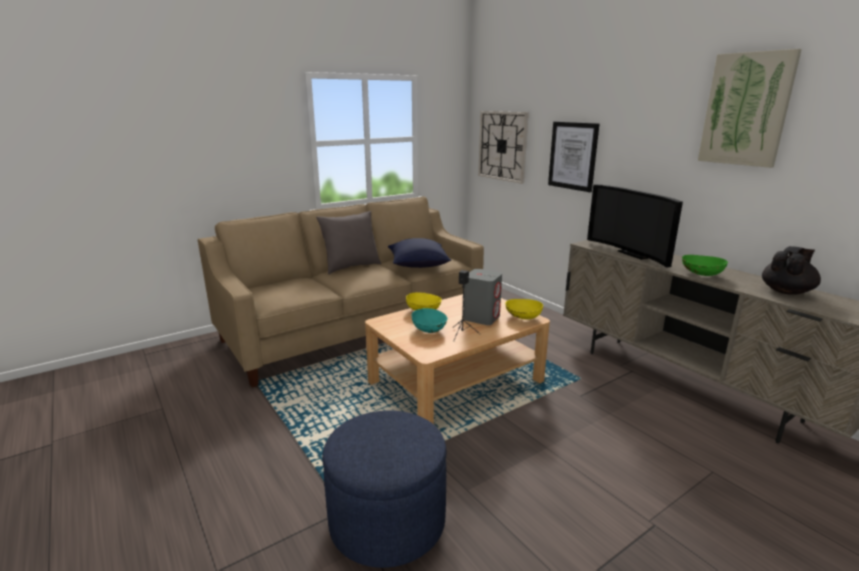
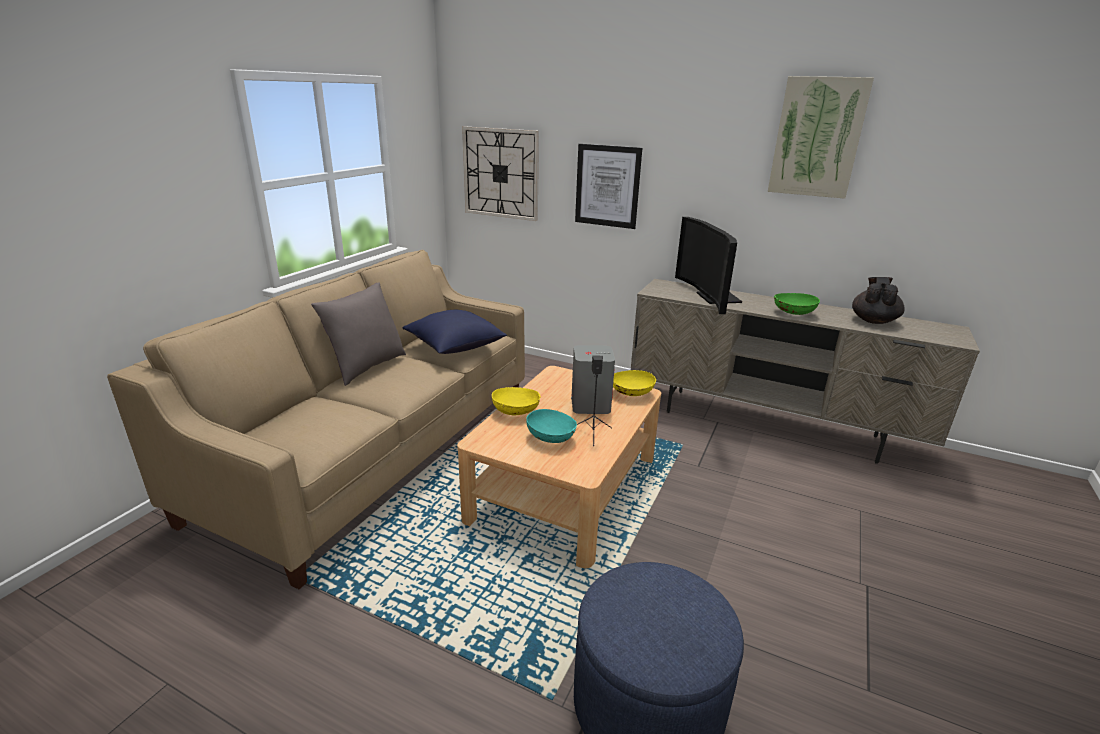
camera: 30 degrees left, 5 degrees up
(635, 254) = (712, 297): television -> television turned 45 degrees clockwise

